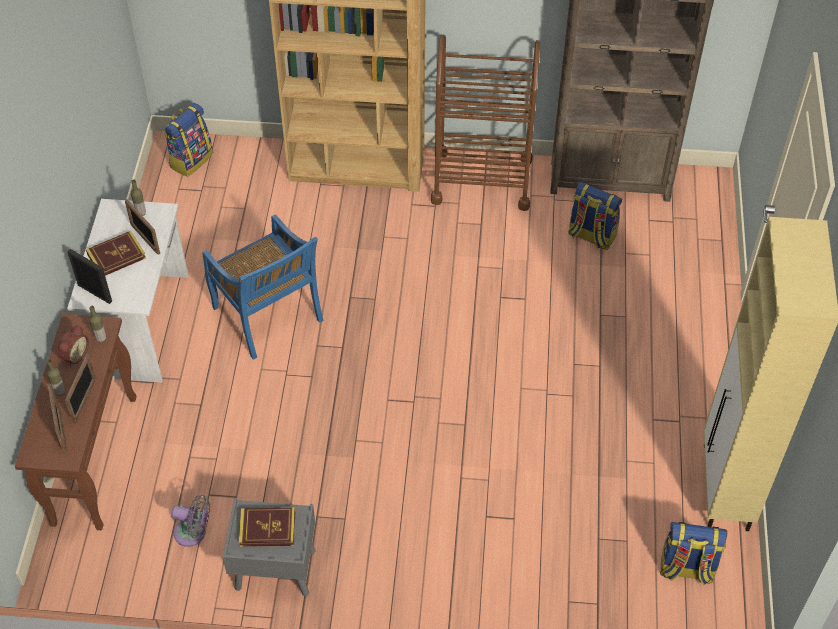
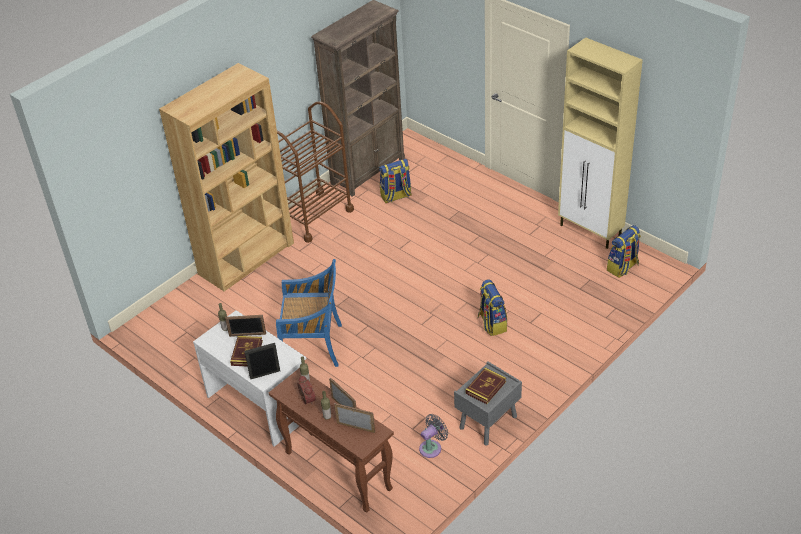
camera: 50 degrees left, 10 degrees down
(191, 159) = (156, 326): backpack -> backpack (491, 324)

